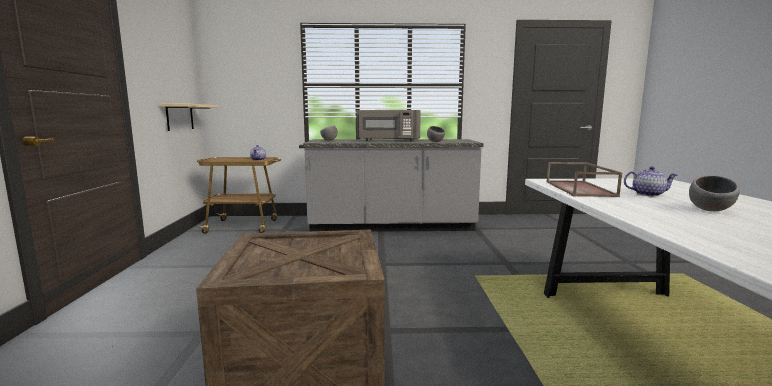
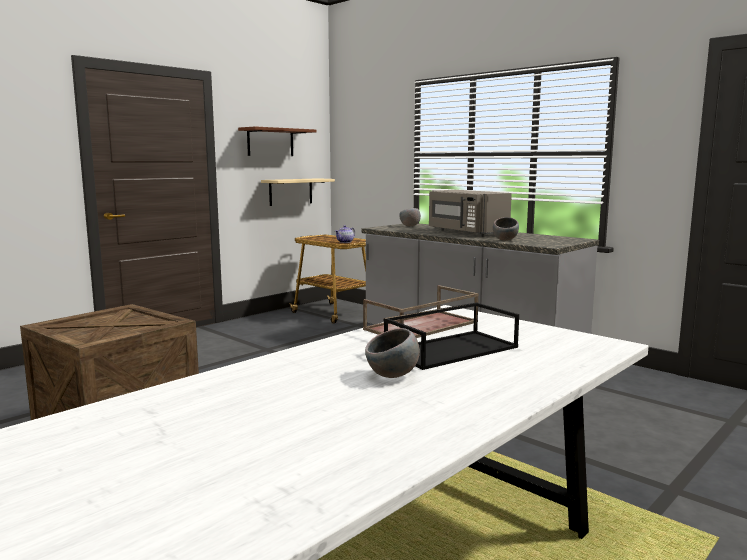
camera: 45 degrees right, 0 degrees up
(163, 65) = (270, 142): none -> brown shelf
(648, 194) = (451, 349): teapot -> black tray

